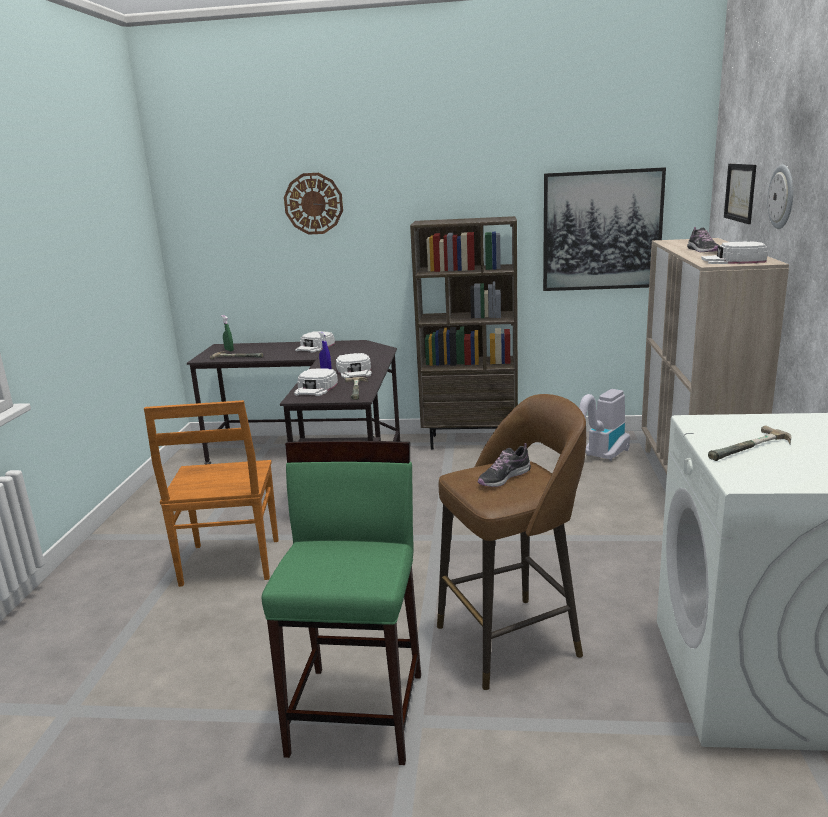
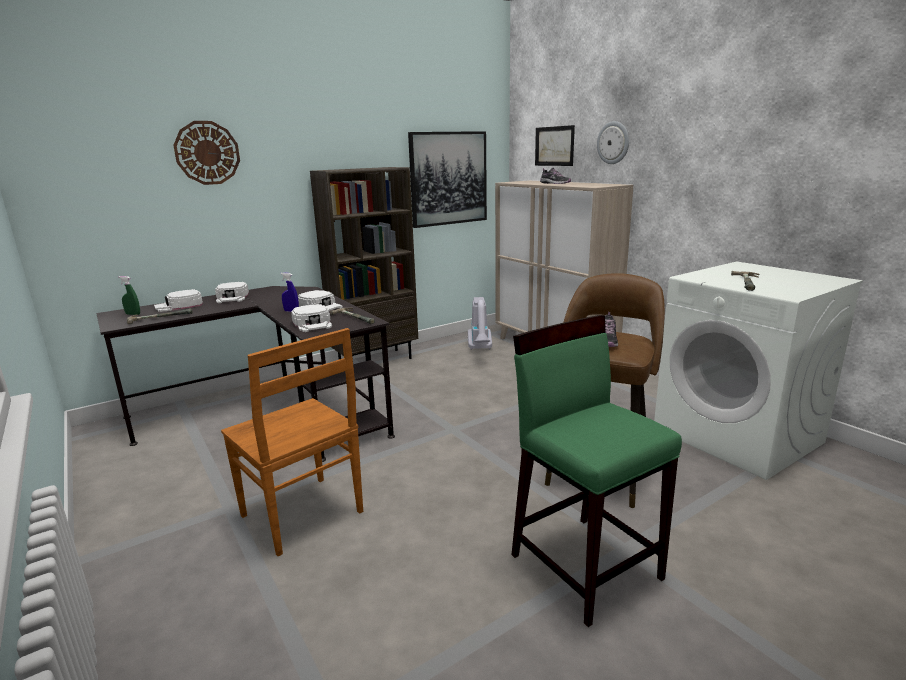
camera: 40 degrees left, 0 degrees up
(733, 260) = (598, 185): white cap -> white cap (179, 305)

